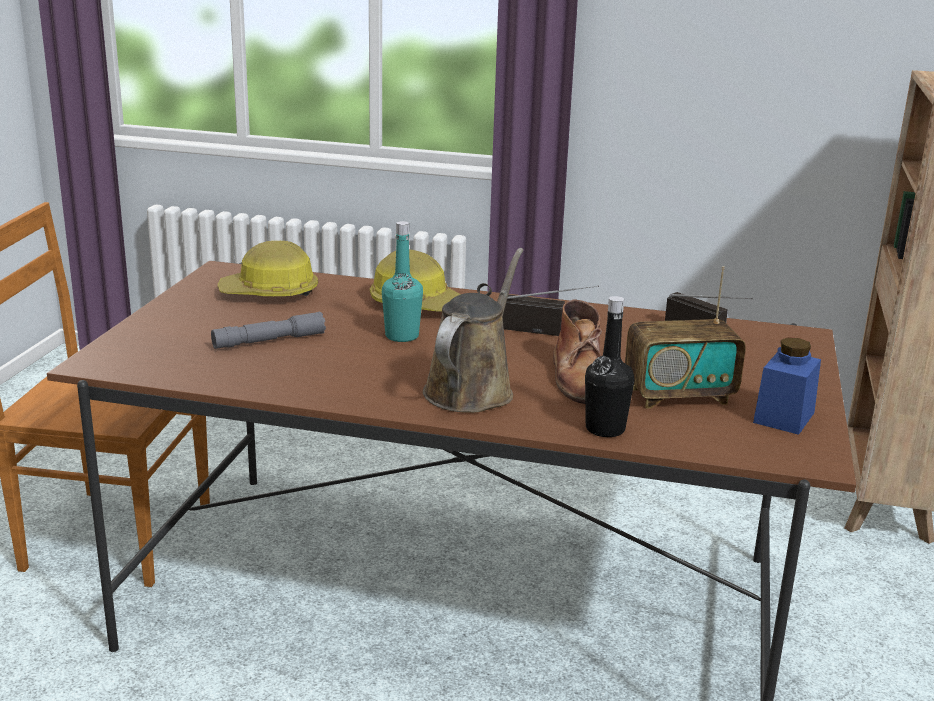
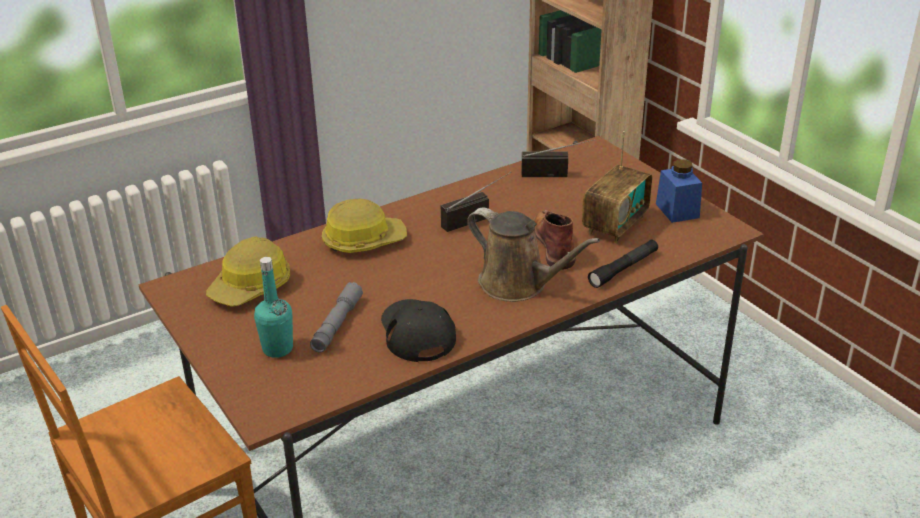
camera: 45 degrees left, 10 degrees up
(311, 375) = (417, 332): none -> black cap
(402, 336) = (406, 271): turquoise bottle -> turquoise bottle (277, 349)
(472, 389) = (518, 284): brown watering can -> brown watering can turned 150 degrees clockwise
(580, 379) = (554, 243): brown boot -> brown boot turned 135 degrees counterclockwise
(605, 429) = (623, 269): black bottle -> black flashlight

